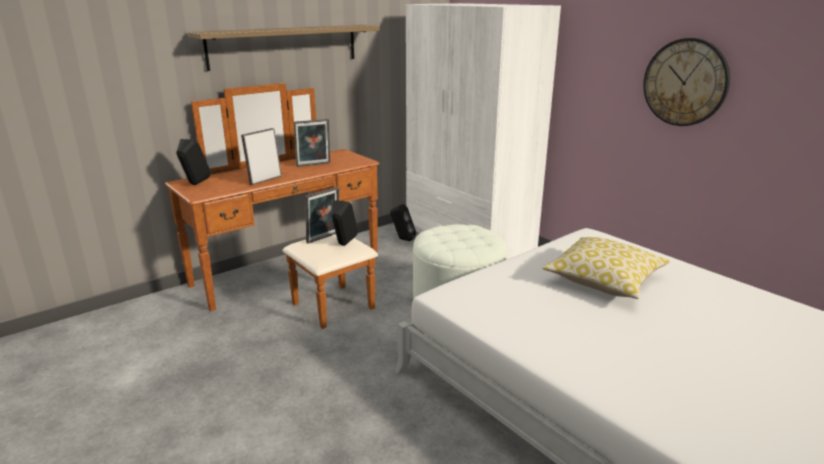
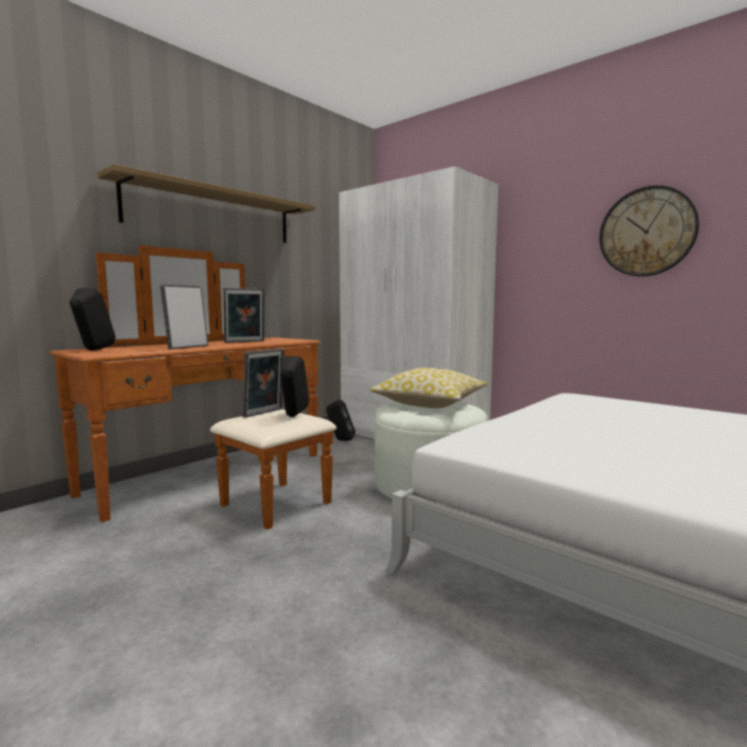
camera: 10 degrees left, 15 degrees down
(604, 280) = (637, 422): pillow -> pillow (430, 403)

